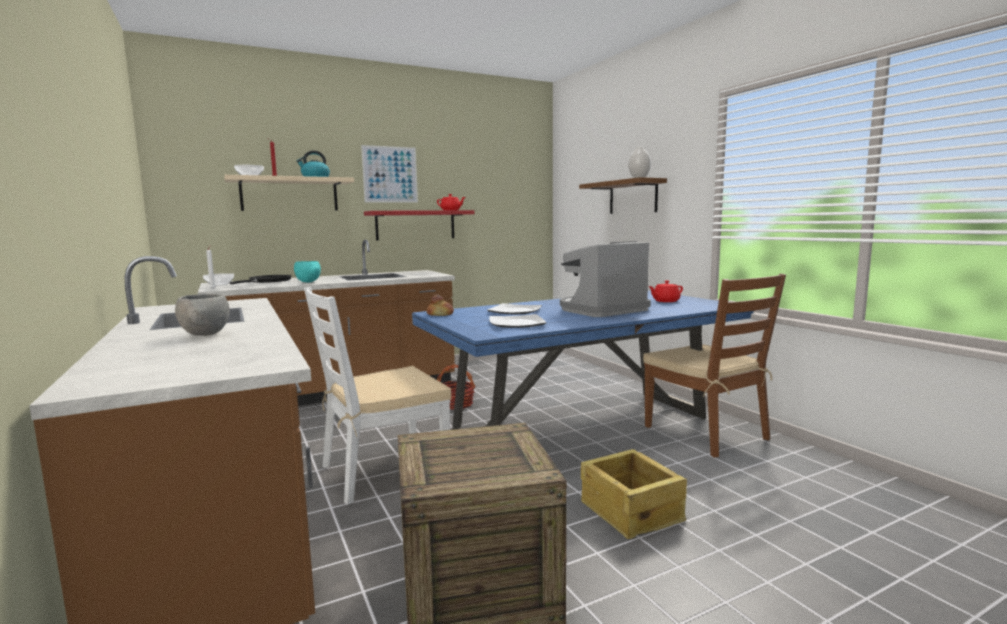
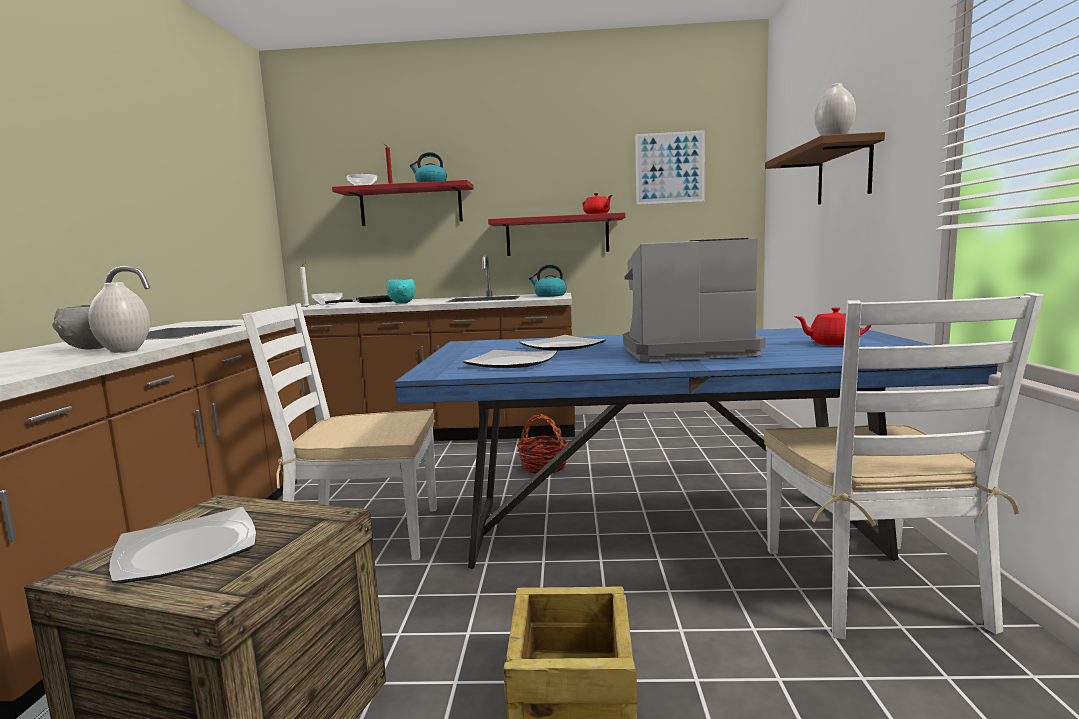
camera: 30 degrees right, 0 degrees up
(259, 333) = (125, 351): none -> white vase
(289, 194) = (411, 205): beige shelf -> red shelf
(390, 174) = (525, 174): picture -> picture (670, 168)
(423, 273) = (549, 295): none -> kettle
(440, 314) = (468, 345): bread -> none
(464, 462) = (185, 551): none -> plate
(706, 433) = (871, 587): brown chair -> white chair

